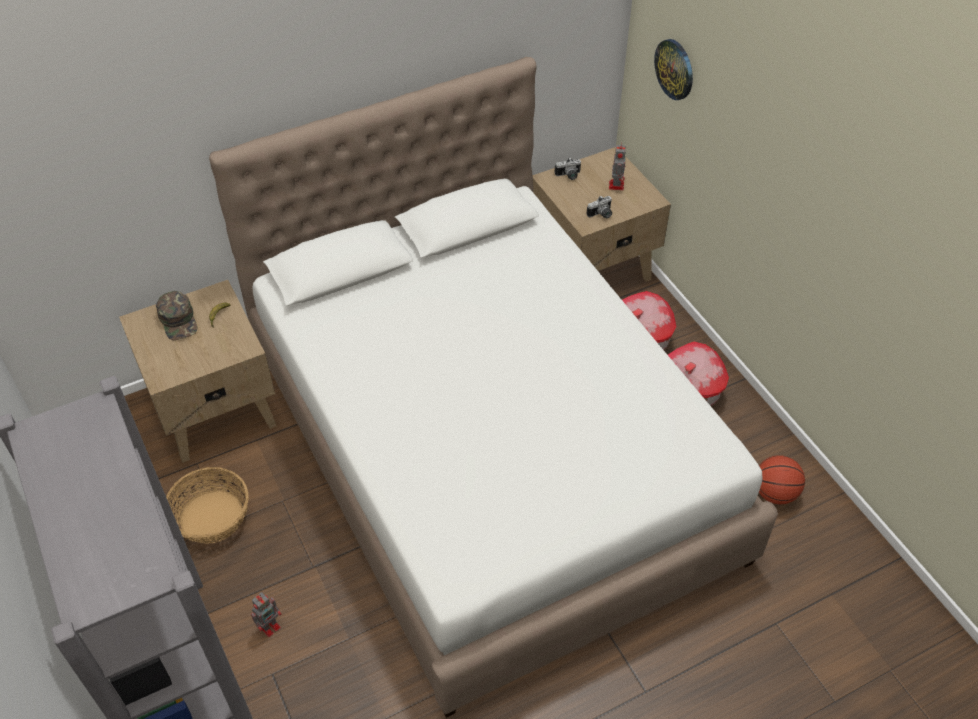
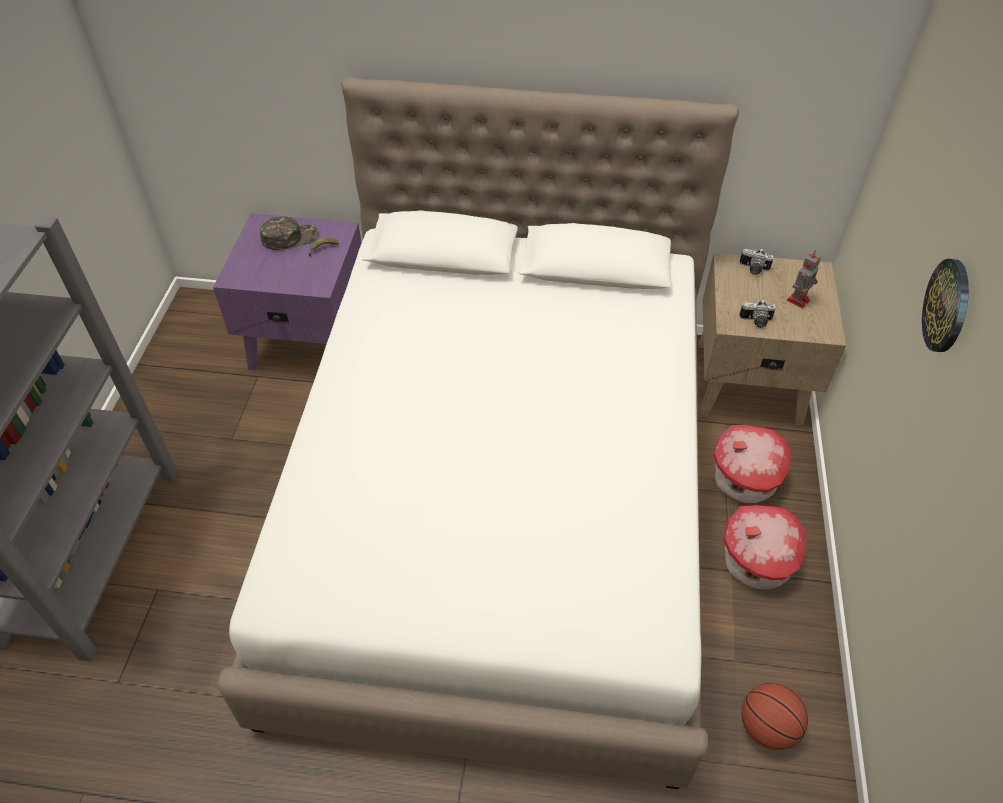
camera: 35 degrees right, 0 degrees up
(178, 320) = (290, 237): green cap -> green cap turned 120 degrees counterclockwise
(212, 516) = (230, 426): basket -> none
(216, 409) = (310, 340): beige nightstand -> purple nightstand
(270, 625) = (192, 546): toy robot -> none
(675, 69) = (902, 179): wall clock -> wall clock (947, 306)

